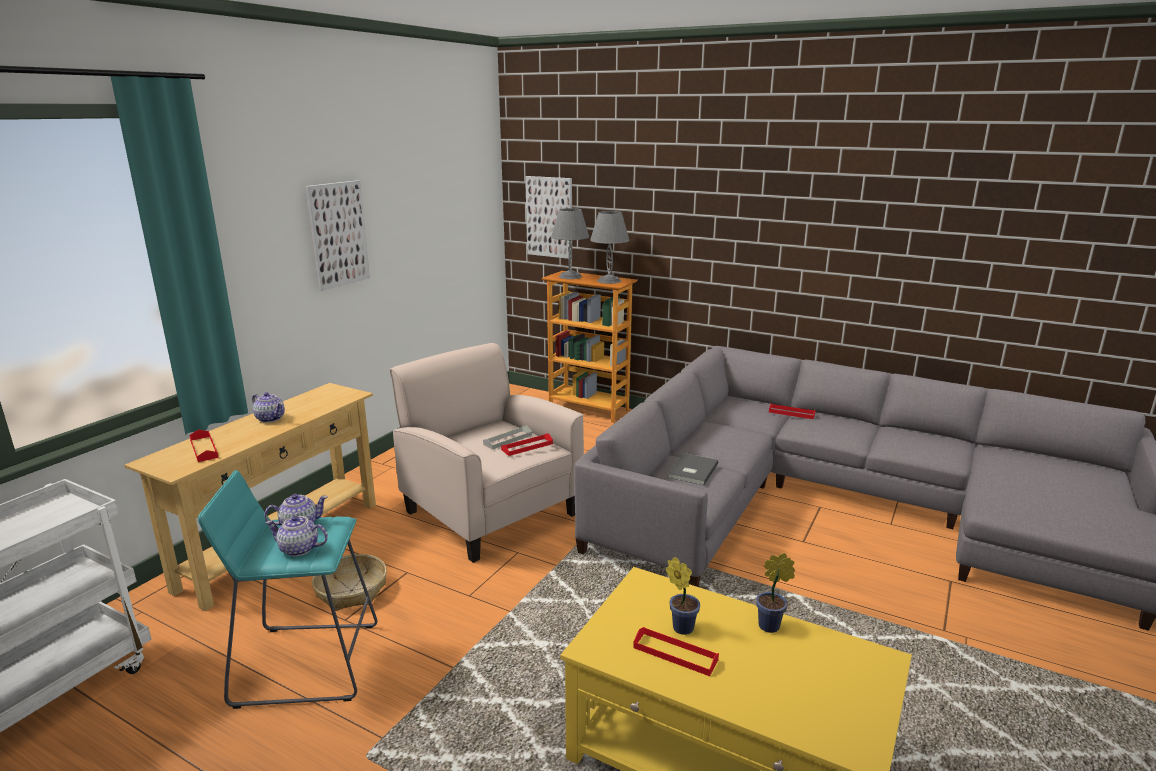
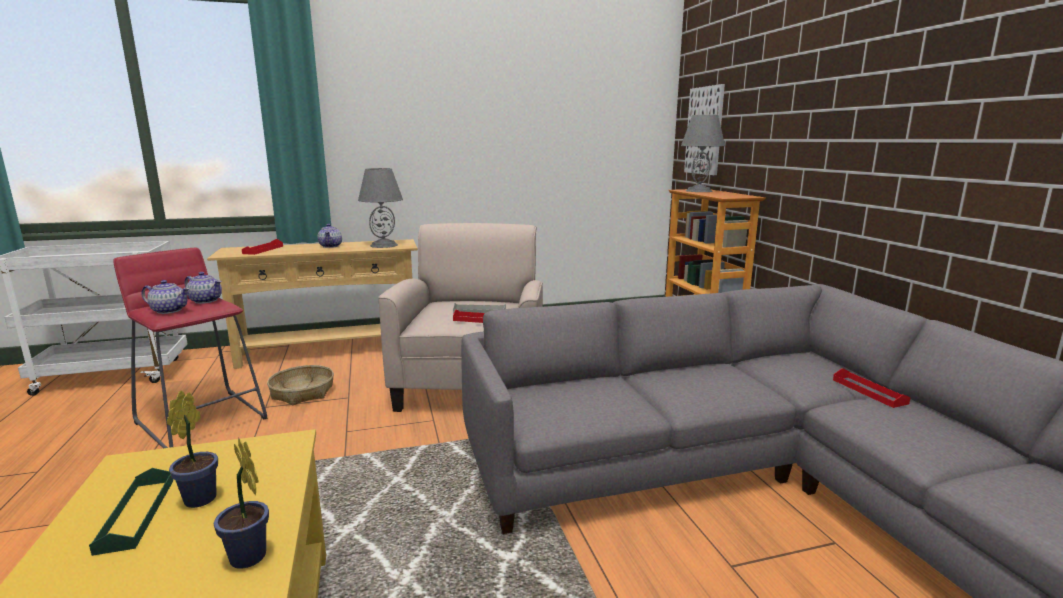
camera: 45 degrees right, 5 degrees down
(299, 549) = (169, 310): teapot -> teapot turned 135 degrees clockwise
(307, 663) = (202, 420): turquoise stool -> red stool
(338, 234) = (453, 119): picture -> none
(609, 281) = (728, 195): grey table lamp -> grey table lamp (384, 245)
(675, 654) = (136, 514): red tray -> green tray
(691, 471) = (599, 394): grey book -> none

